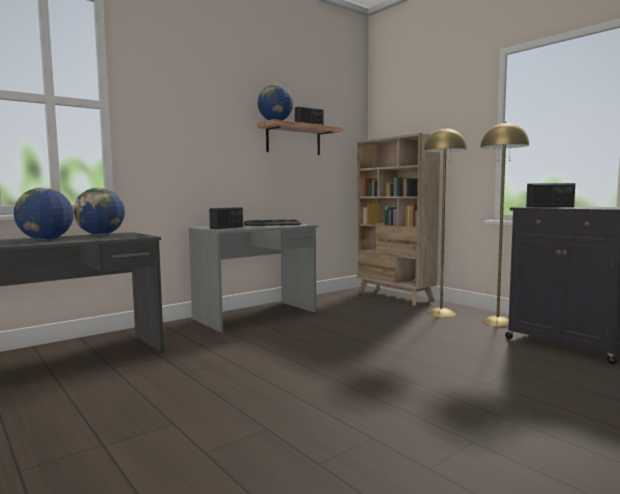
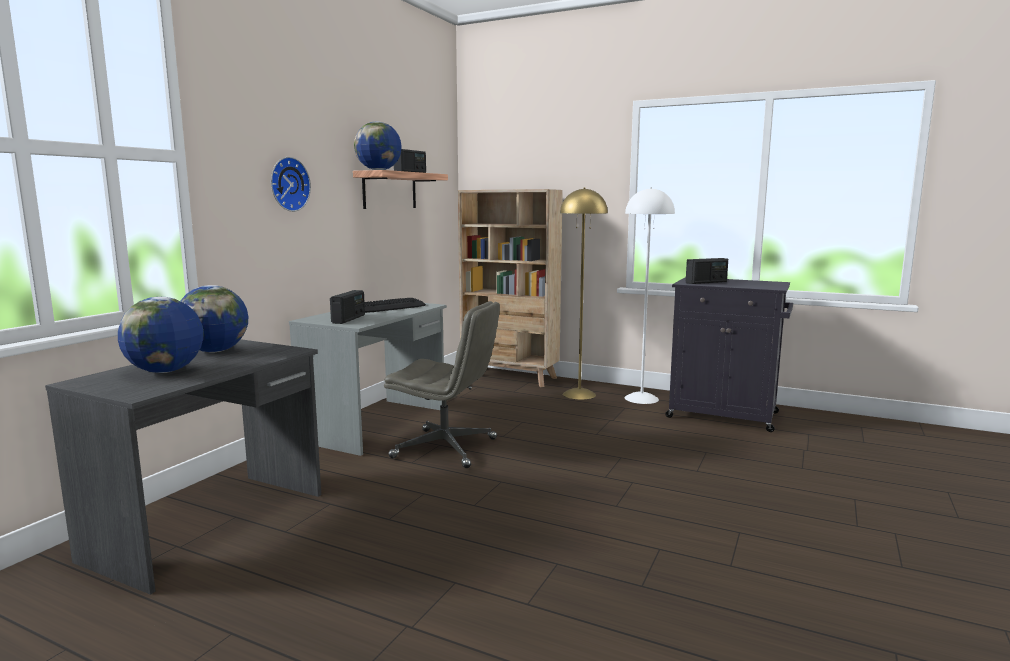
camera: 25 degrees left, 5 degrees up
(195, 129) = (287, 184): none -> wall clock
(285, 335) = (446, 448): none -> grey office chair
(497, 322) = (641, 398): yellow floor lamp -> white floor lamp

